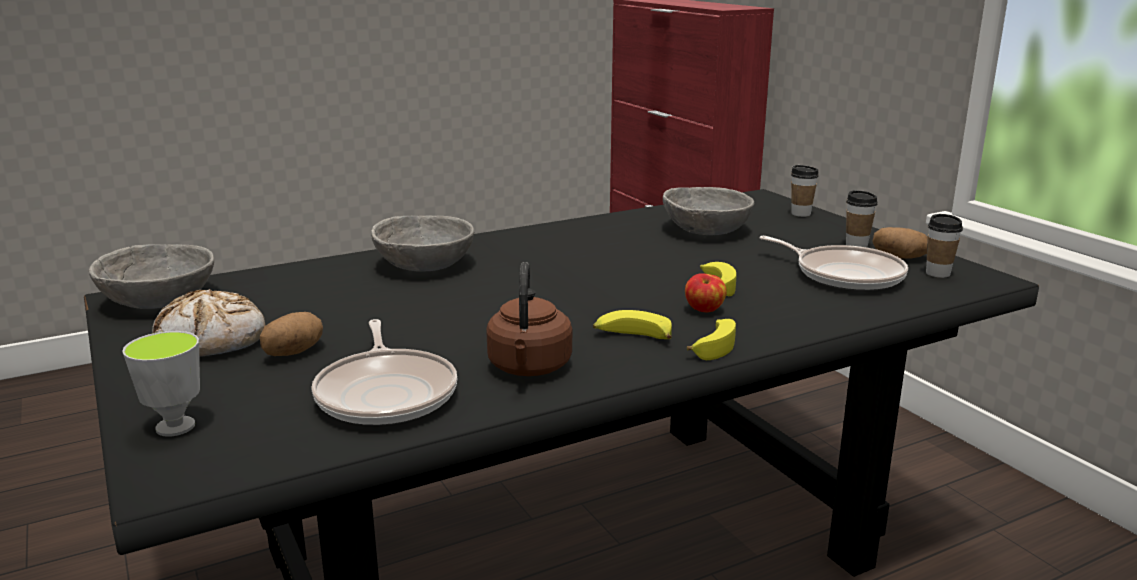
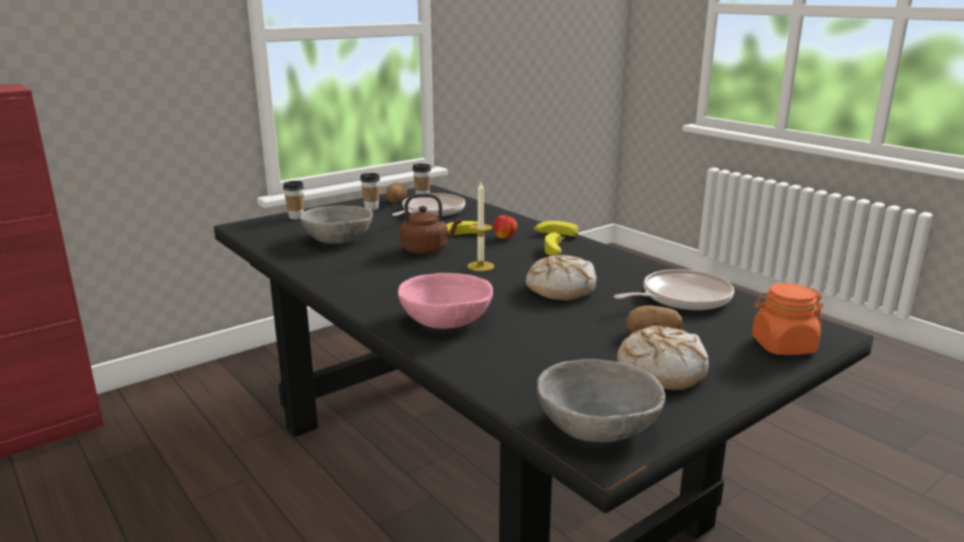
camera: 100 degrees left, 0 degrees up
(175, 427) = (782, 346): cup -> orange jar
(424, 264) = (445, 320): grey bowl -> pink bowl
(475, 322) = (560, 289): none -> bread
(529, 368) = (617, 269): brown kettle -> brown kettle (427, 250)
(581, 288) = (480, 266): none -> candle

